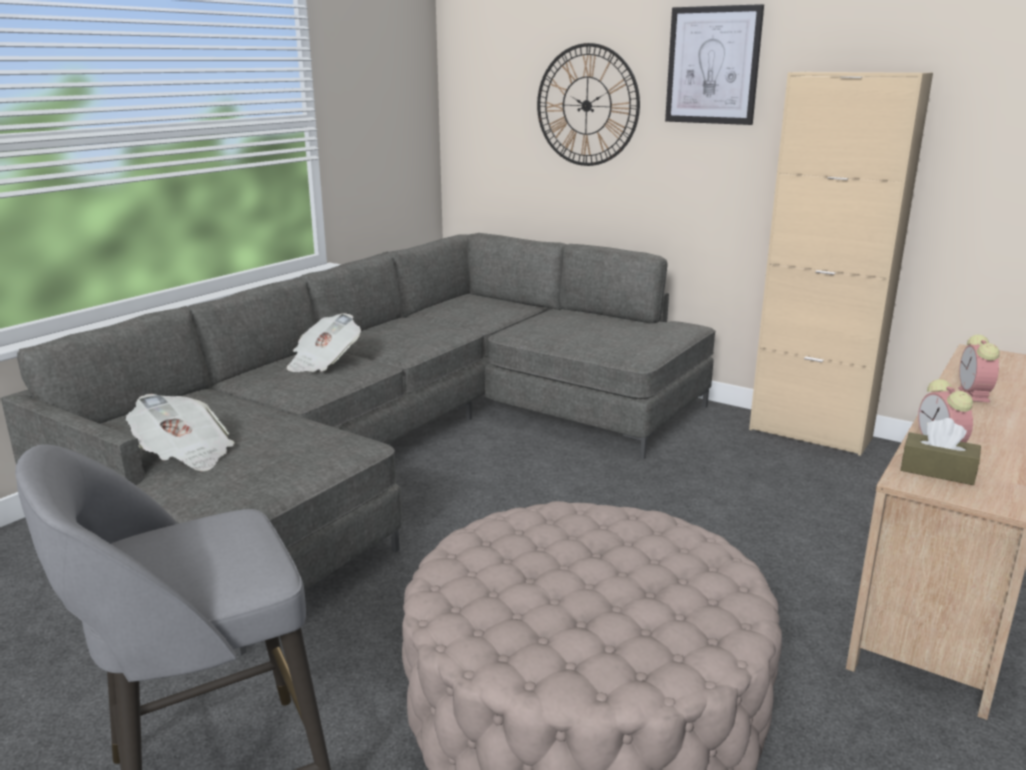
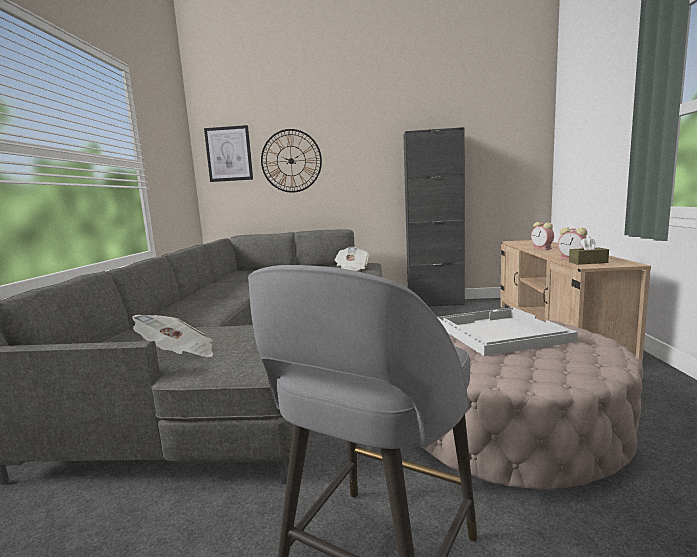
camera: 30 degrees left, 10 degrees down
(323, 363) = (200, 303): newspaper -> newspaper (351, 269)
(608, 559) = (499, 332): none -> white tray
(713, 65) = (358, 135): picture -> picture (229, 154)
(810, 434) = (435, 303): beige cabinet -> black cabinet

